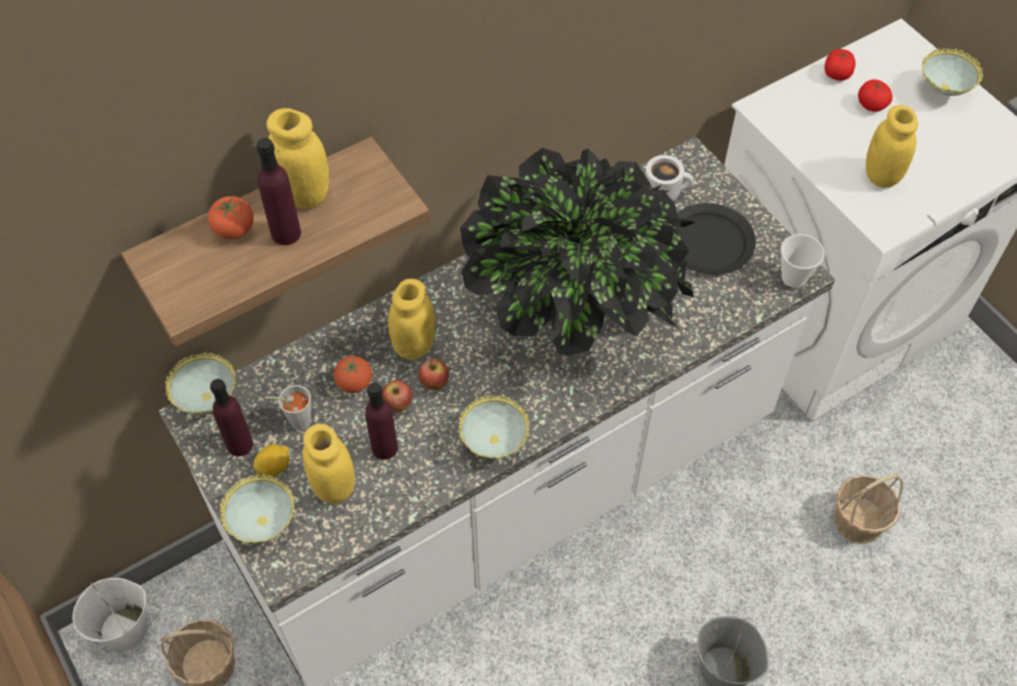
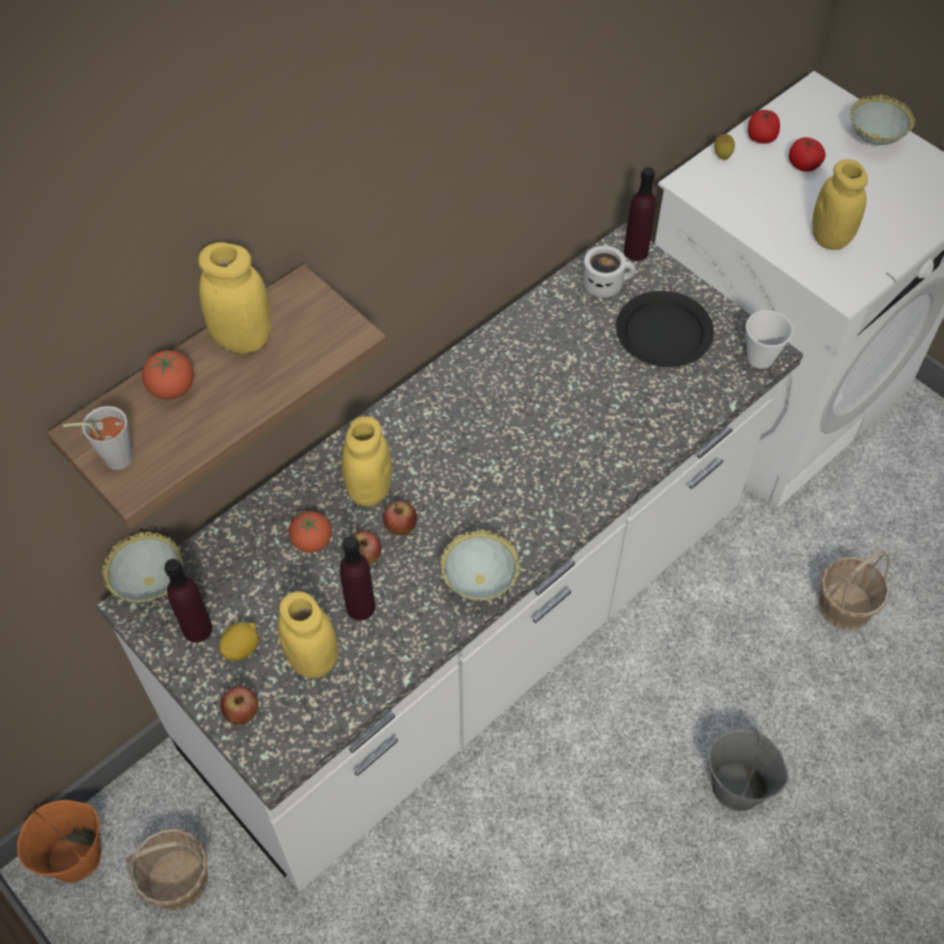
camera: 10 degrees left, 0 degrees up
(125, 629) = (76, 855): white bucket -> orange bucket
(263, 524) = (242, 714): bowl -> apple
(286, 233) = (231, 384): purple bottle -> purple bottle (636, 251)
(295, 421) = (255, 593): grey cup -> grey cup (112, 459)
(574, 312) = (536, 428): potted plant -> none
(796, 88) = (722, 157): none -> lemon

